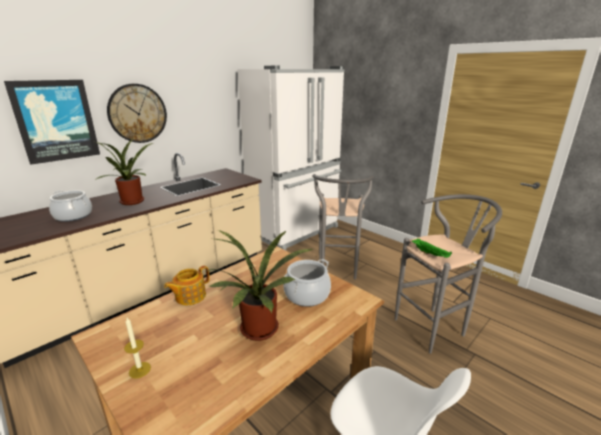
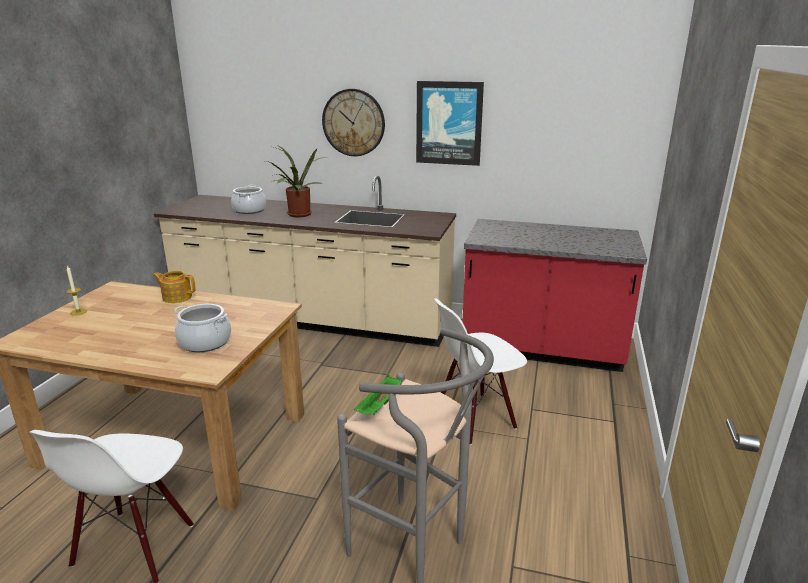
camera: 60 degrees right, 0 degrees up
(56, 121) = (280, 120): picture -> picture (449, 123)
(258, 332) = (134, 337): potted plant -> none
(296, 231) = (542, 350): white fridge -> red counter
(338, 270) = (475, 418): grey stool -> white chair

